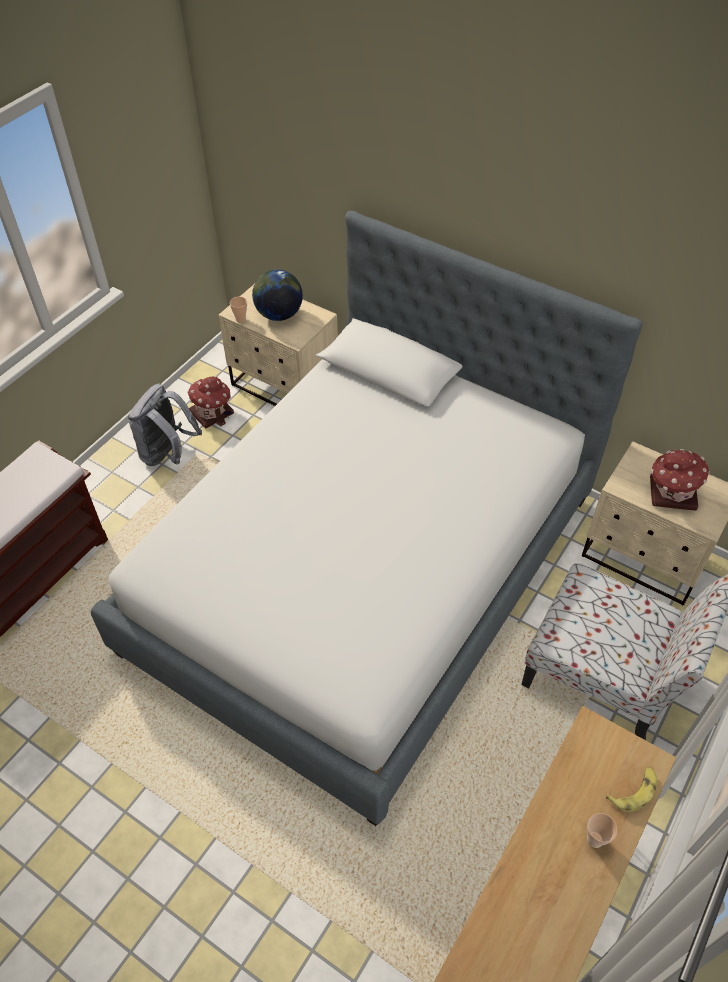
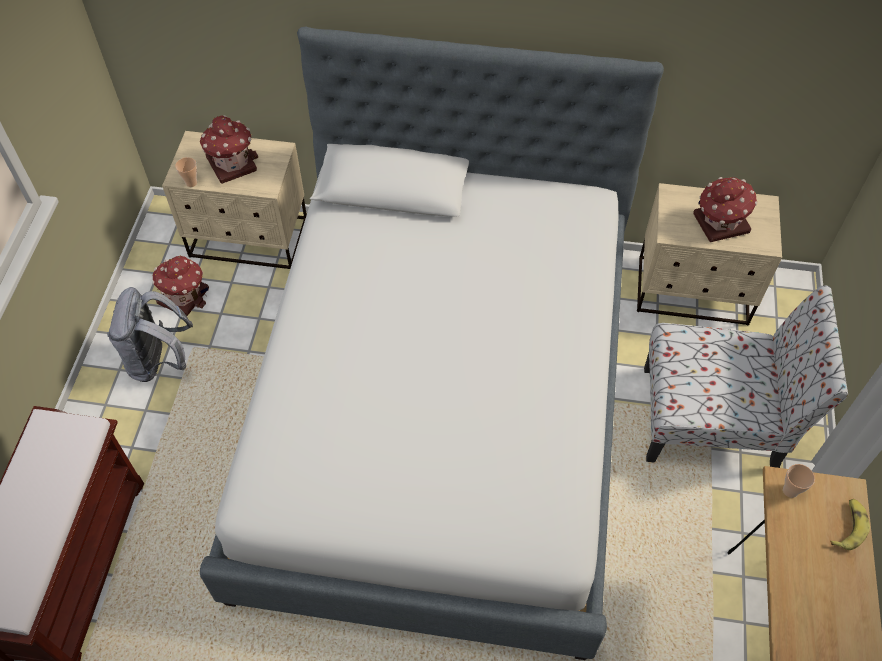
camera: 25 degrees left, 5 degrees up
(279, 314) = (231, 163): globe -> toy house
(595, 839) = (840, 587): cup -> cup (790, 490)

